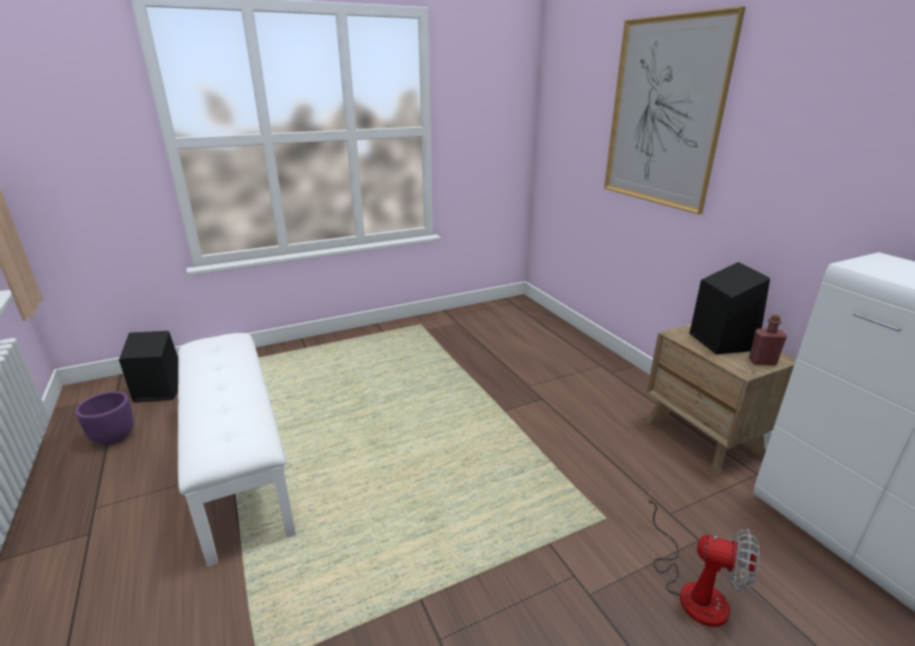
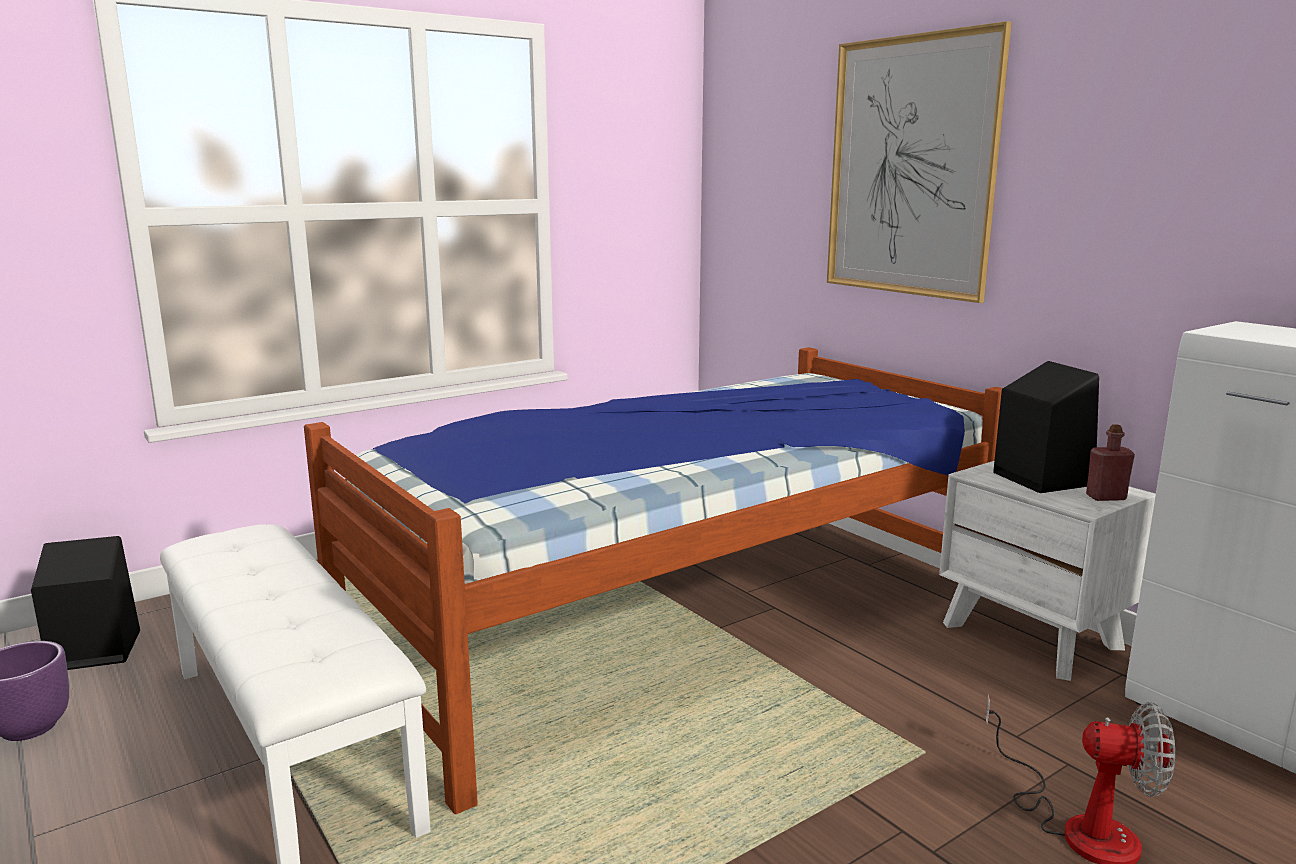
camera: 10 degrees left, 10 degrees down
(480, 401) = (677, 618): none -> bed
(703, 437) = (1032, 636): brown nightstand -> white nightstand

